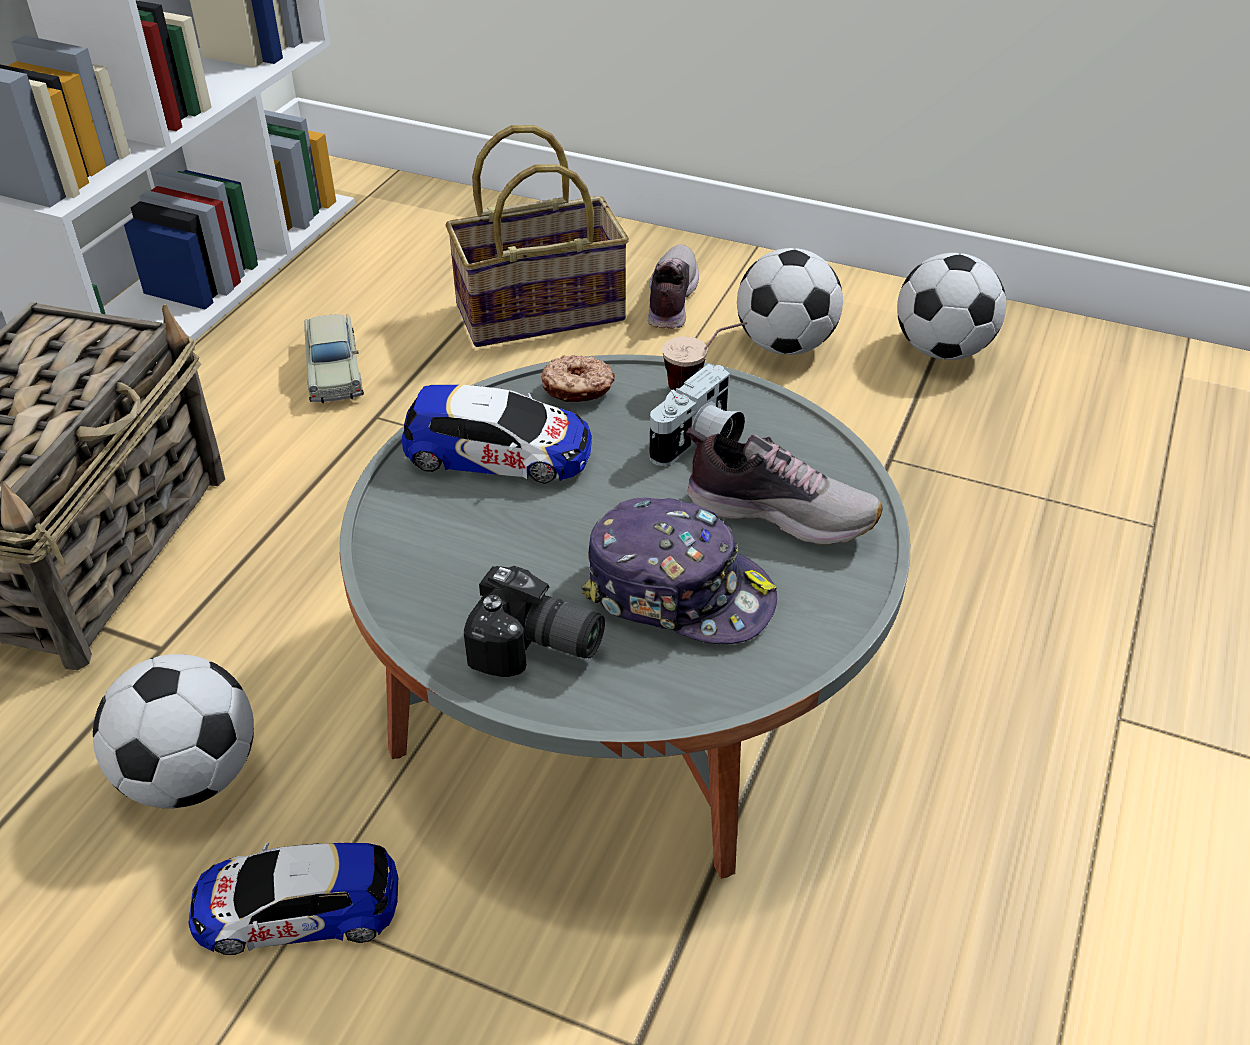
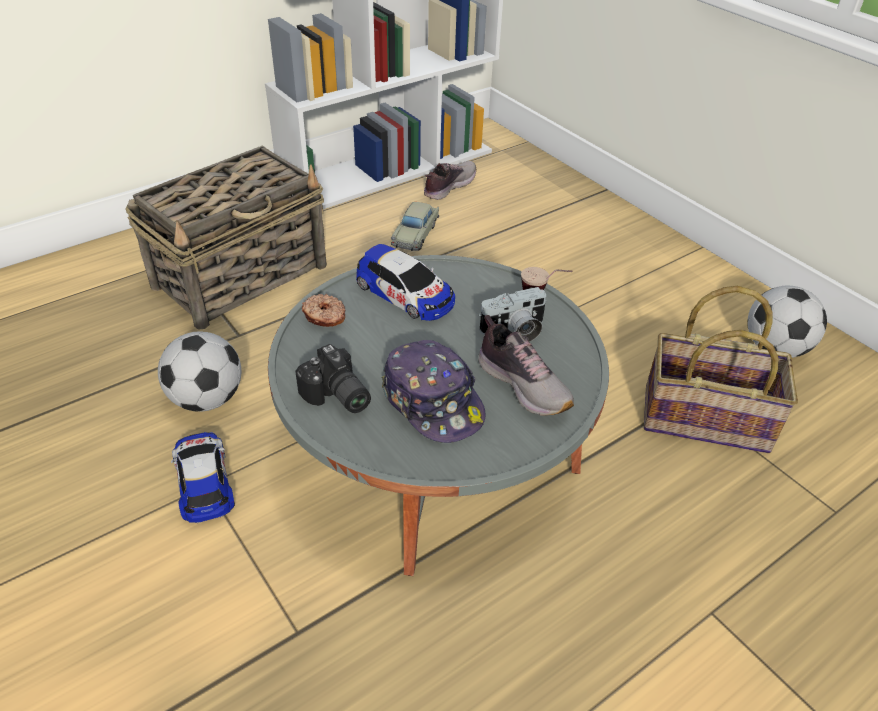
camera: 30 degrees right, 0 degrees up
(297, 907) = (204, 481): toy car -> toy car turned 45 degrees clockwise
(540, 311) = (545, 240): basket -> basket (706, 417)
(577, 388) = (473, 277): donut -> donut (324, 316)
(670, 299) = (624, 259): shoe -> shoe (448, 186)
(785, 345) = (673, 309): football -> none

